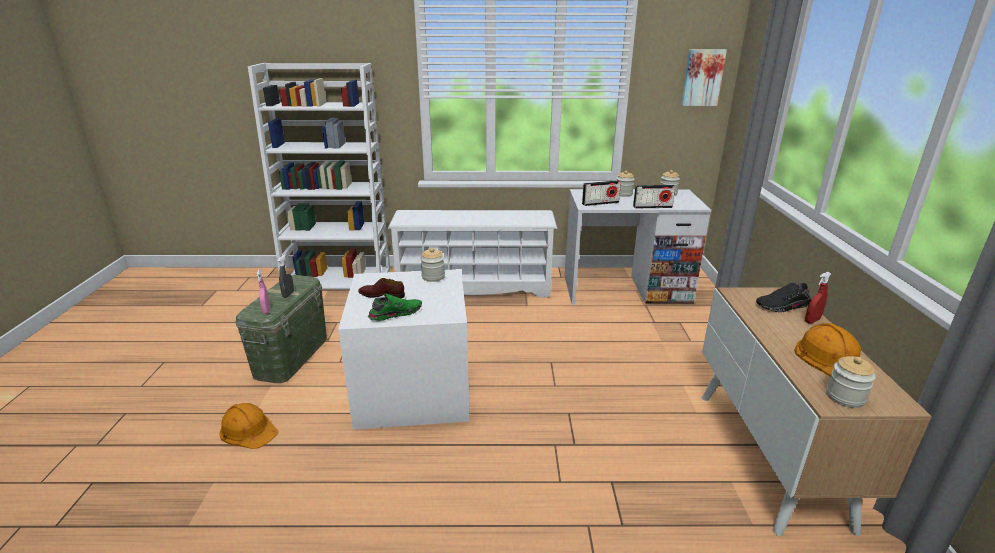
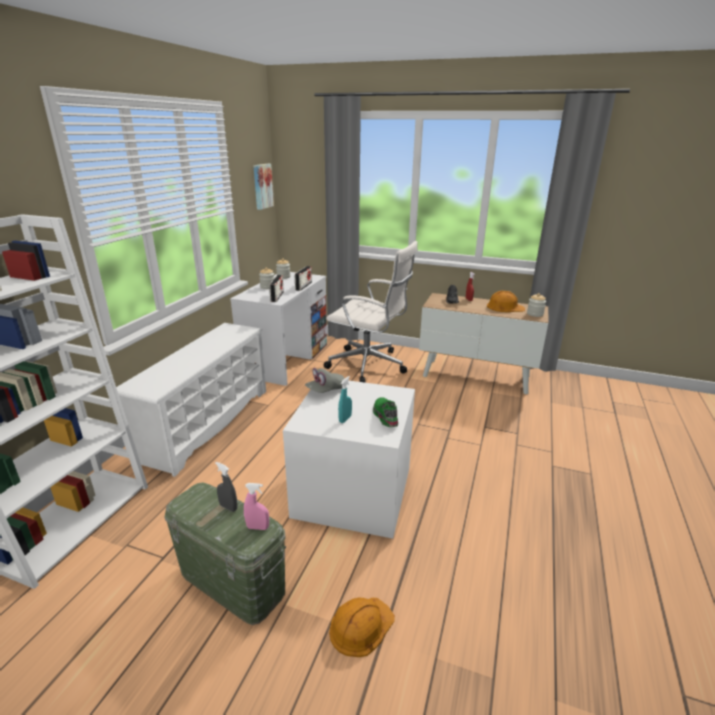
camera: 70 degrees left, 0 degrees up
(381, 295) = (345, 419): brown shoe -> turquoise spray bottle
(433, 277) = (326, 390): jar -> grey cap
(678, 345) = (369, 365): none -> white office chair

